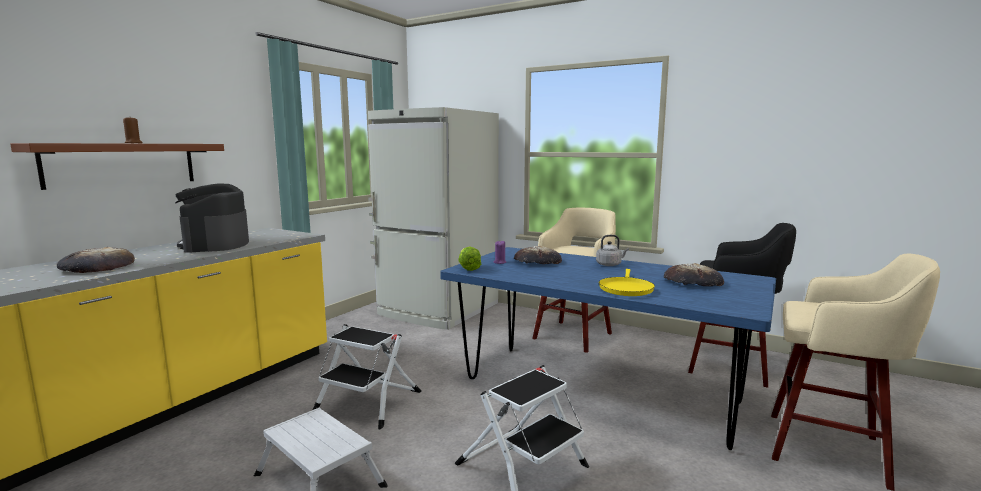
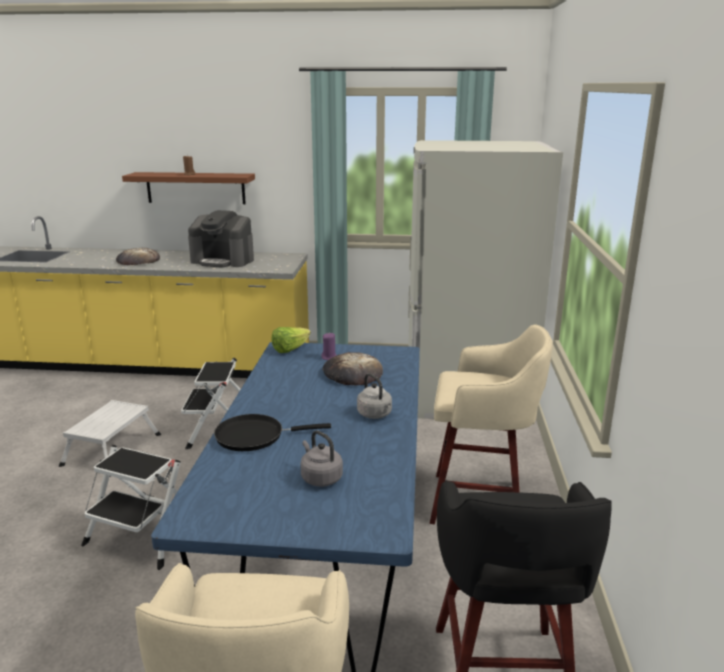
camera: 65 degrees right, 10 degrees up
(215, 244) = (223, 261): coffee machine -> coffee machine turned 120 degrees counterclockwise
(626, 289) = (254, 436): yellow frying pan -> black frying pan
(693, 282) = (320, 478): bread -> grey kettle

